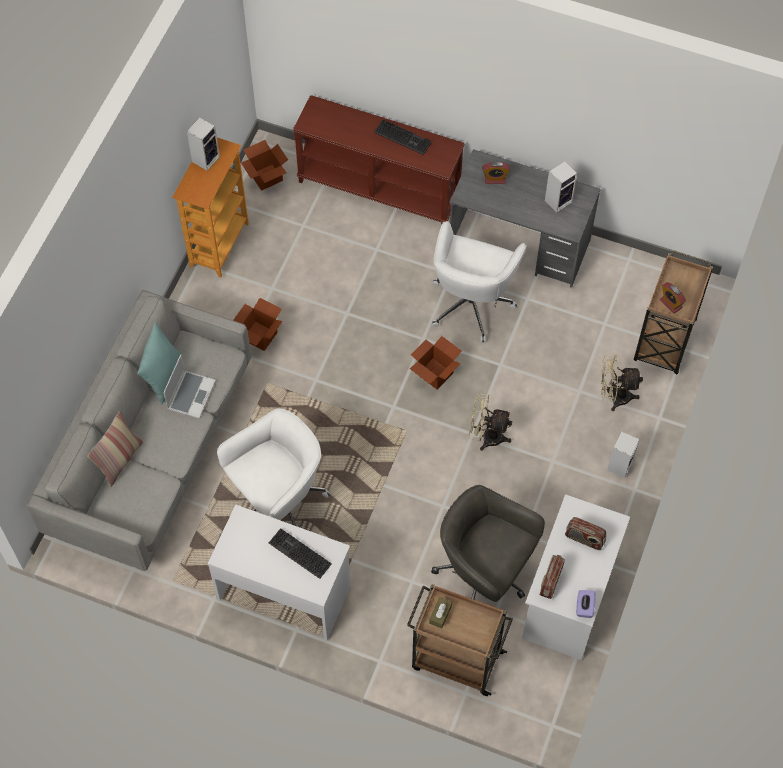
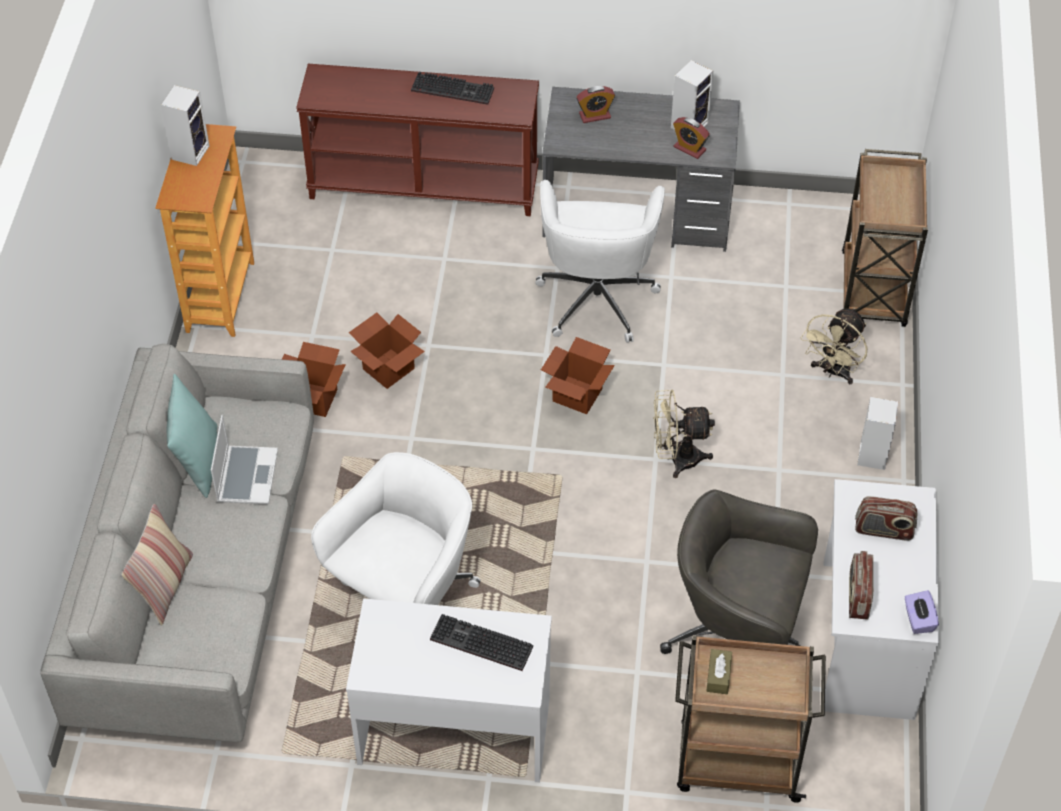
camera: 15 degrees left, 10 degrees down
(266, 177) = (262, 201): cardboard box -> cardboard box (388, 368)
(614, 397) = (833, 372): beige fan -> beige fan turned 45 degrees counterclockwise
(670, 303) = (887, 213): alarm clock -> alarm clock (689, 148)

